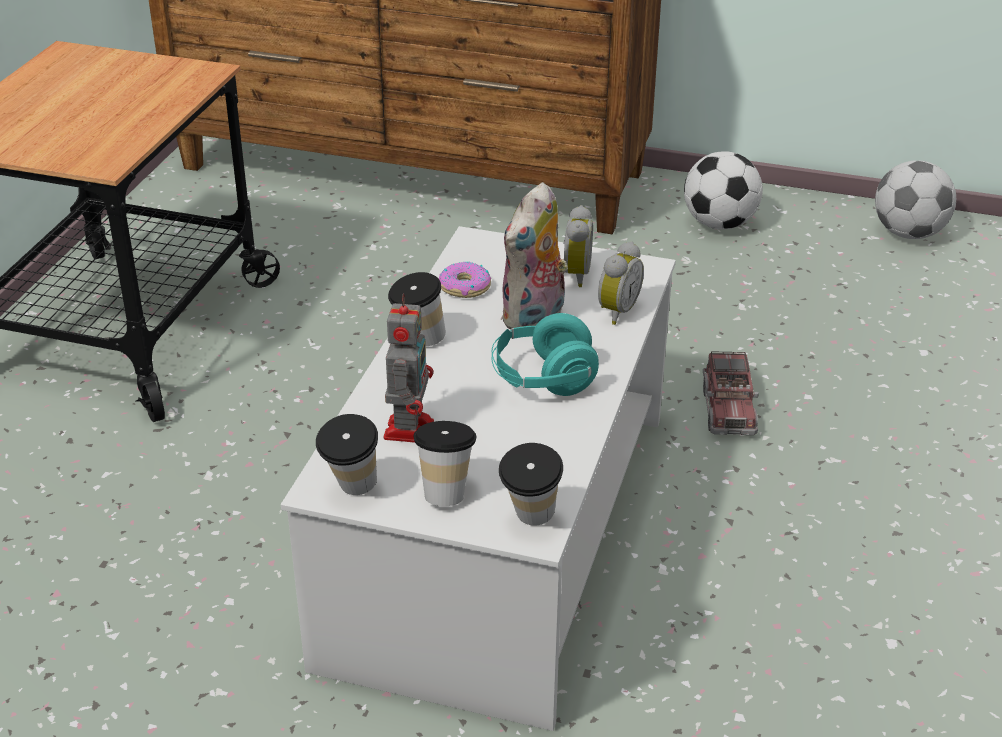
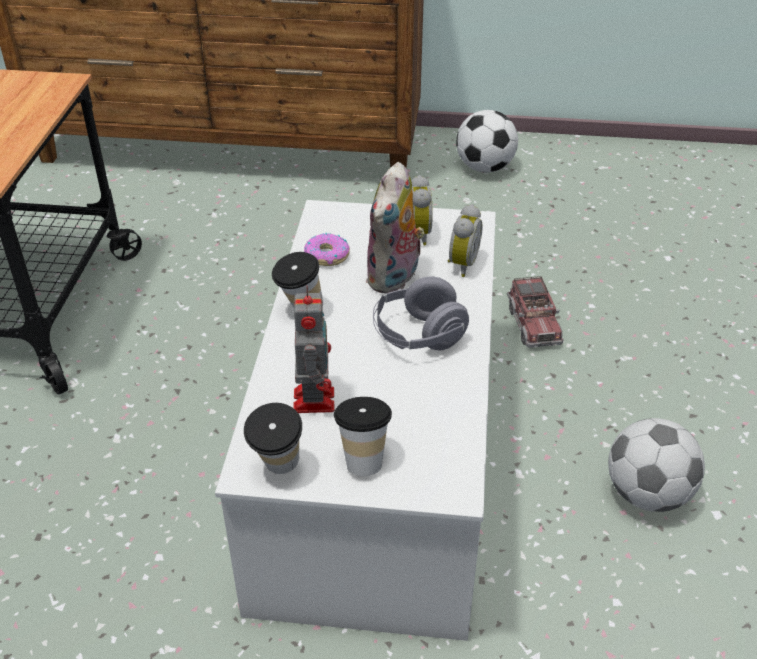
camera: 10 degrees left, 5 degrees up
(530, 521) = (447, 479): cup -> none
(543, 380) = (418, 336): turquoise headphones -> grey headphones
(909, 233) = (628, 161): football -> football (647, 494)

